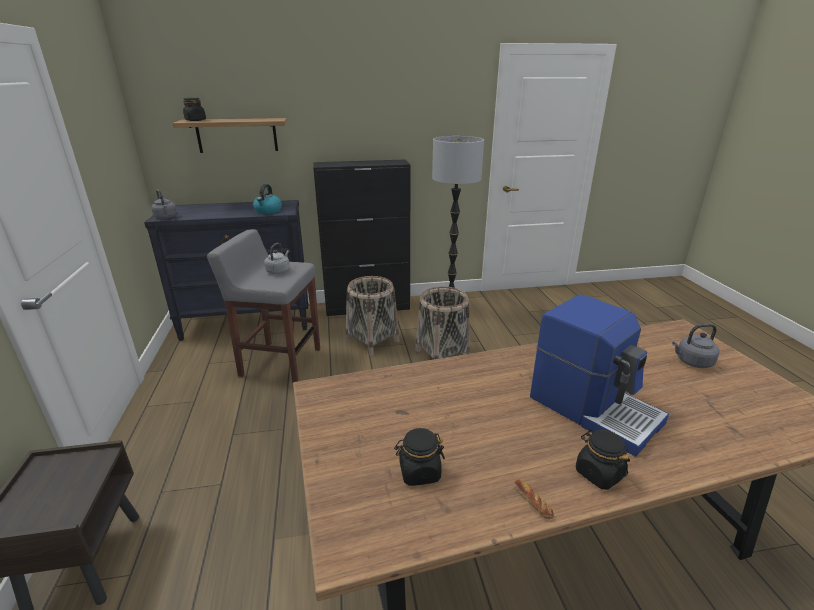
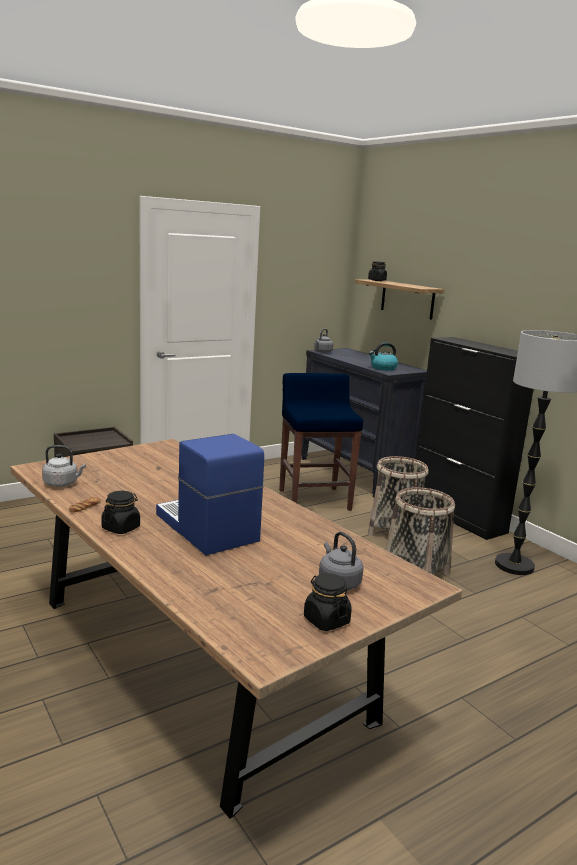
camera: 65 degrees right, 10 degrees down
(279, 271) = (328, 411): grey kettle -> grey kettle (62, 484)
(279, 362) = (314, 499): grey stool -> blue stool
(419, 472) = (100, 477): black jar -> black jar (326, 620)
(594, 408) = (205, 528): coffee machine -> coffee machine turned 120 degrees clockwise

